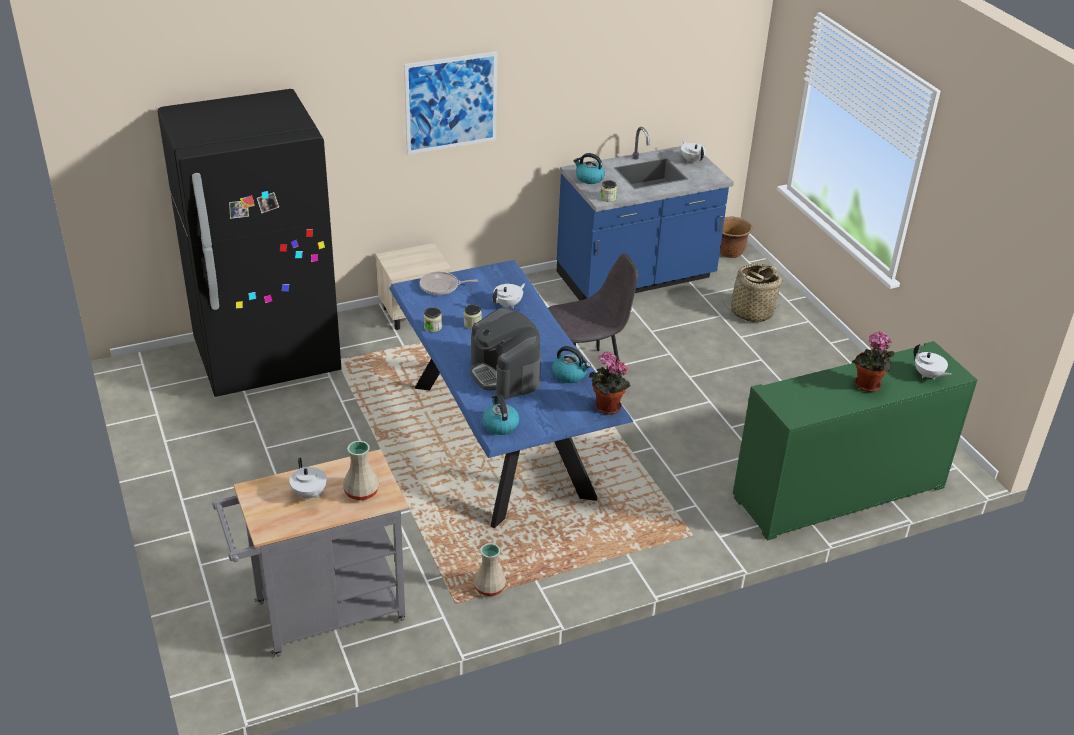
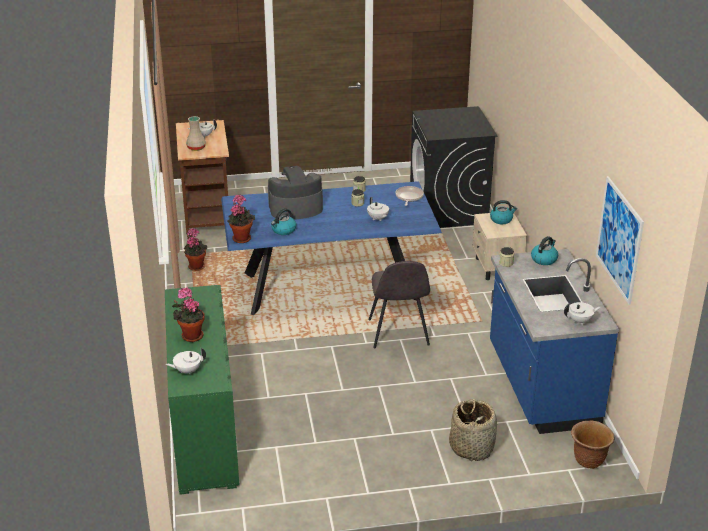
camera: 105 degrees right, 5 degrees down
(267, 359) = (448, 210): black fridge -> black washing machine
(321, 615) = (207, 215): grey cart -> brown cart
(451, 103) = (546, 132): picture -> picture (619, 239)
(489, 588) = (196, 266): beige vase -> potted plant
(500, 425) = (244, 201): kettle -> kettle (501, 219)

